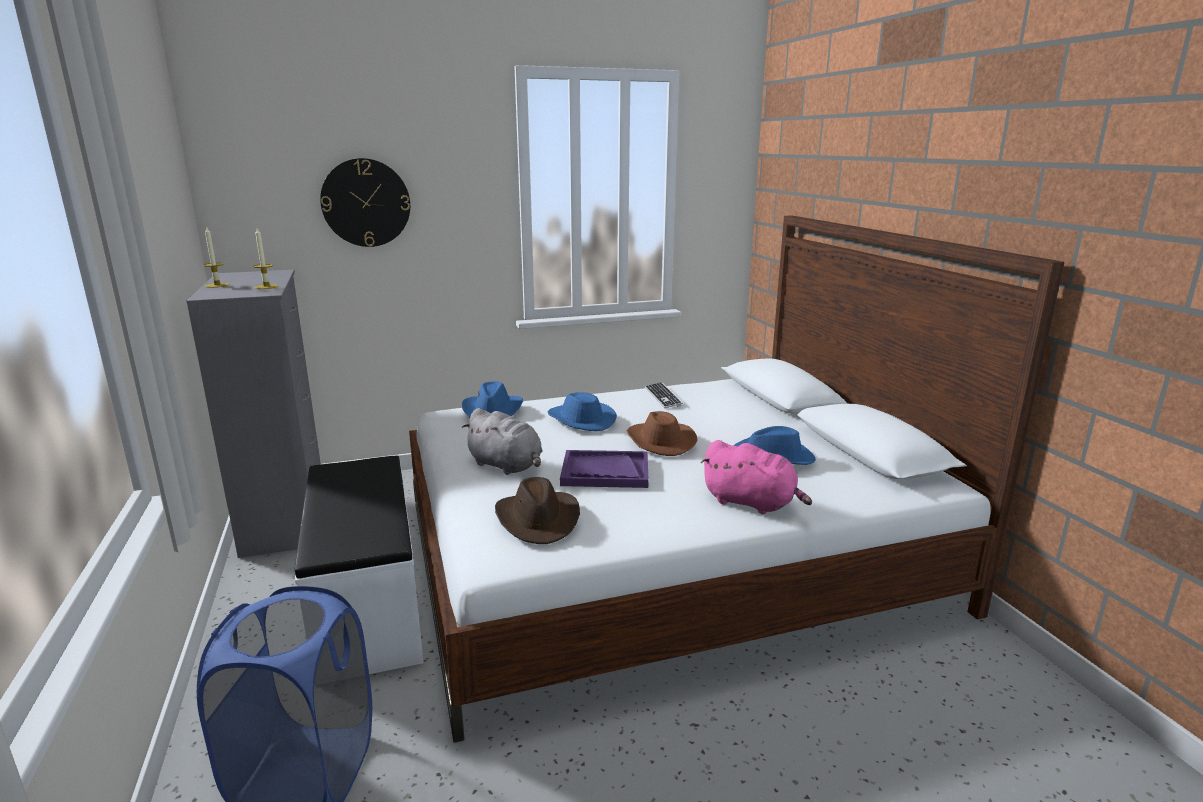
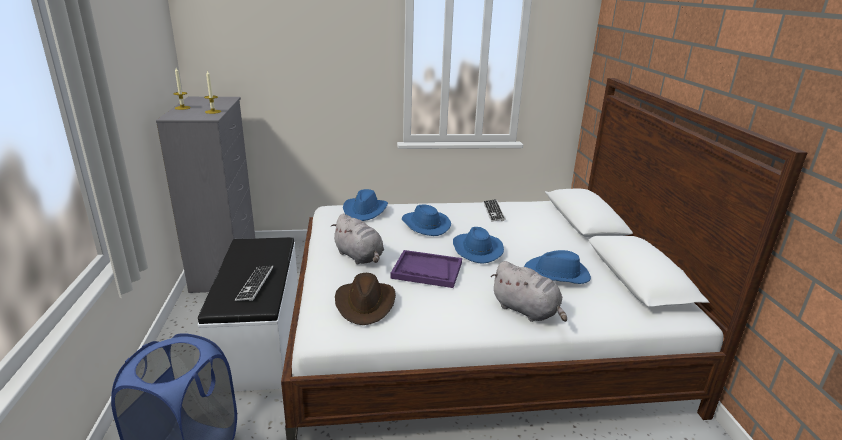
camera: 10 degrees right, 5 degrees up
(365, 517) = (255, 284): none -> keyboard
(366, 203) = (292, 51): wall clock -> none
(659, 441) = (476, 249): brown hat -> blue hat
(752, 503) = (527, 311): pink plush toy -> grey plush toy

